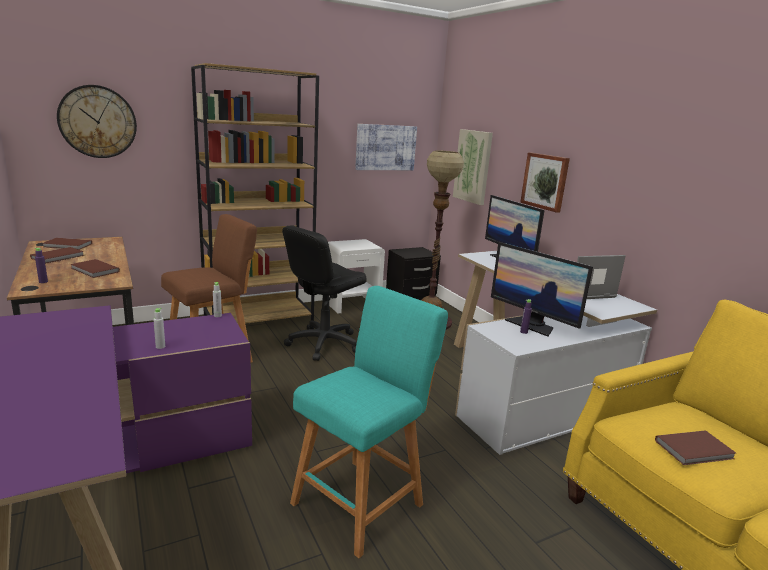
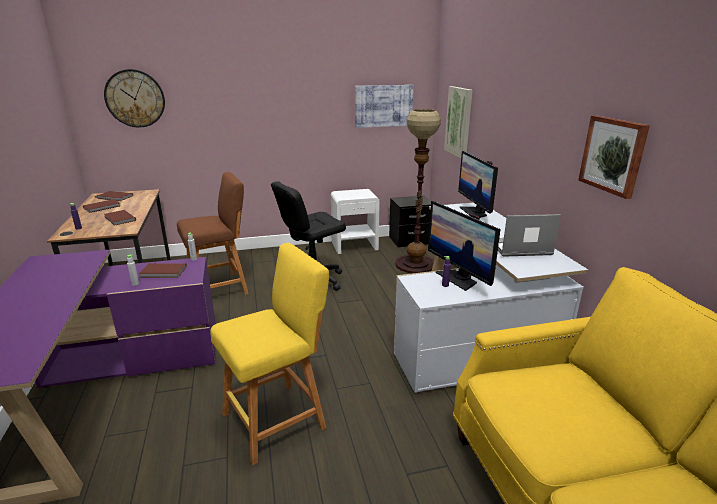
camera: 15 degrees right, 5 degrees up
(259, 318) = (271, 256): brown bookcase -> none
(362, 500) = (278, 418): turquoise stool -> yellow stool
(545, 181) = (509, 138): picture -> picture (613, 155)
(695, 450) = (544, 414): brown book -> brown book (163, 272)

